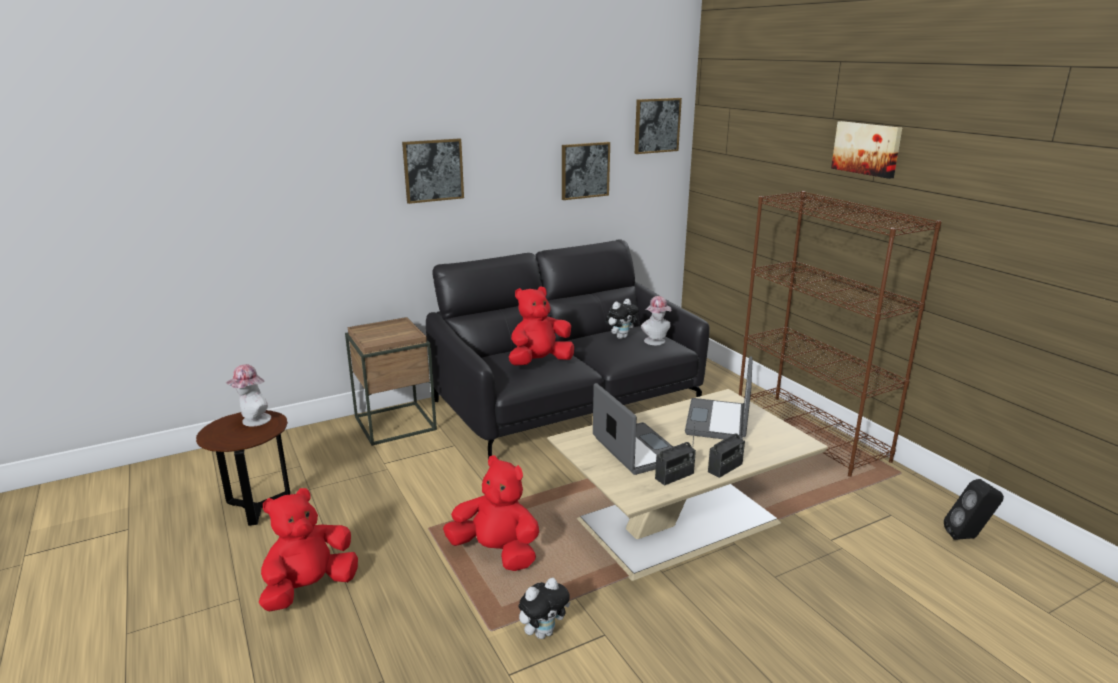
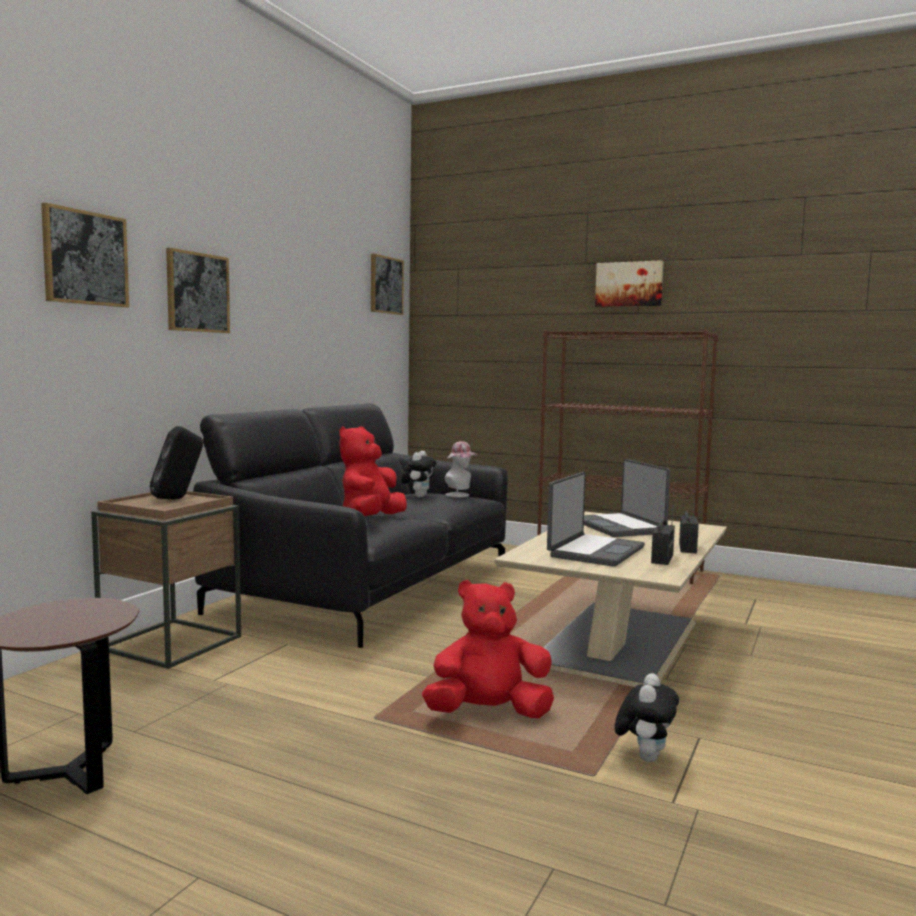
camera: 35 degrees left, 15 degrees down
(253, 421) = (67, 611): hat -> none
(310, 588) = (301, 824): red plush toy -> none
(585, 170) = (333, 322): picture -> picture (85, 258)
(635, 450) = (594, 552): laptop -> laptop turned 90 degrees clockwise
(968, 537) = (820, 599): black speaker -> black speaker (178, 498)

